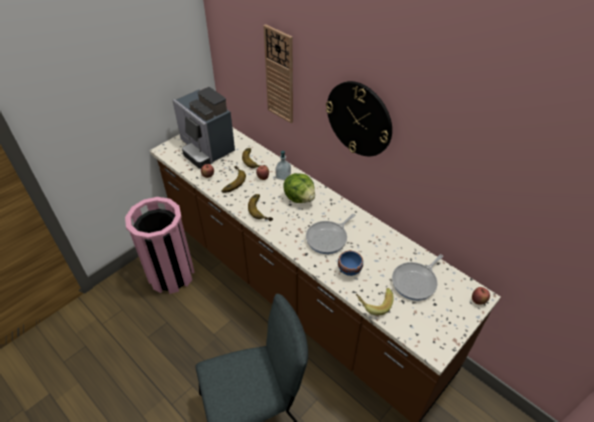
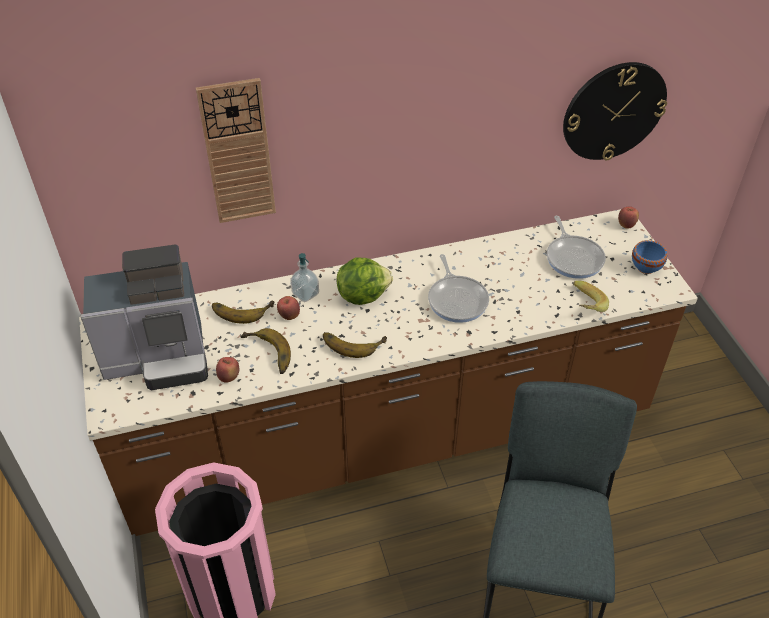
camera: 60 degrees left, 0 degrees up
(350, 270) = (521, 303): blue bowl -> blue bowl (645, 267)
(359, 119) = (402, 128): wall clock -> wall clock (613, 111)

